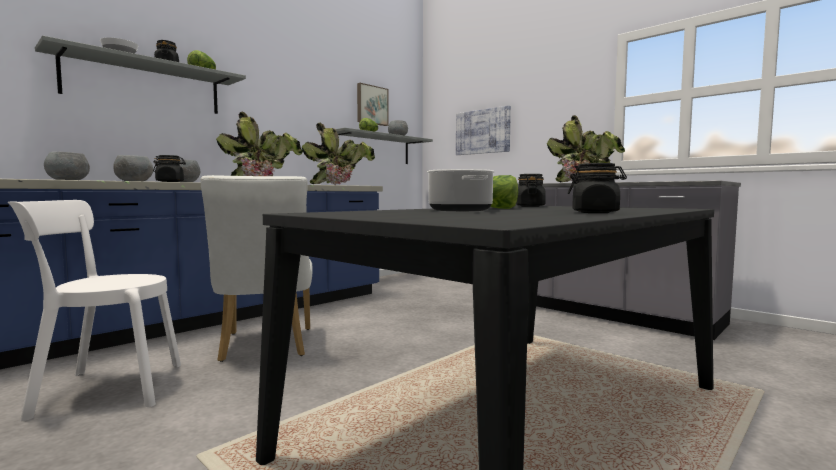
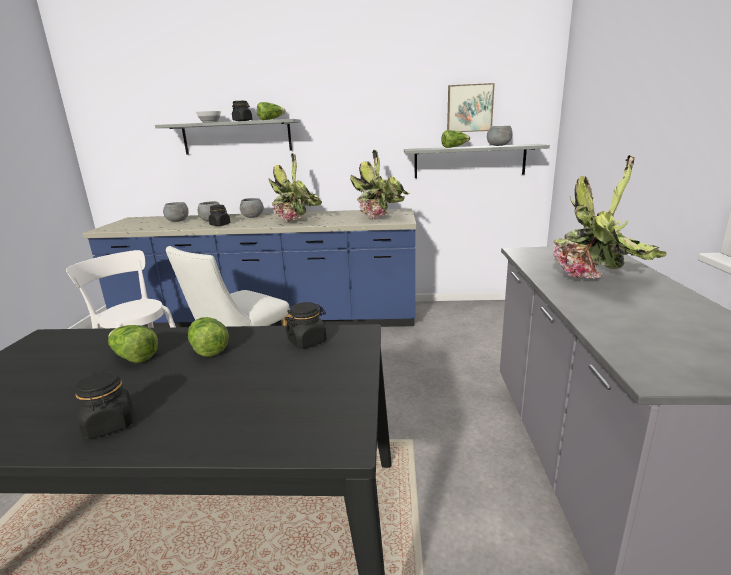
camera: 50 degrees right, 15 degrees up
(461, 210) = (134, 356): cooking pot -> lettuce
(482, 131) = (600, 140): picture -> none

